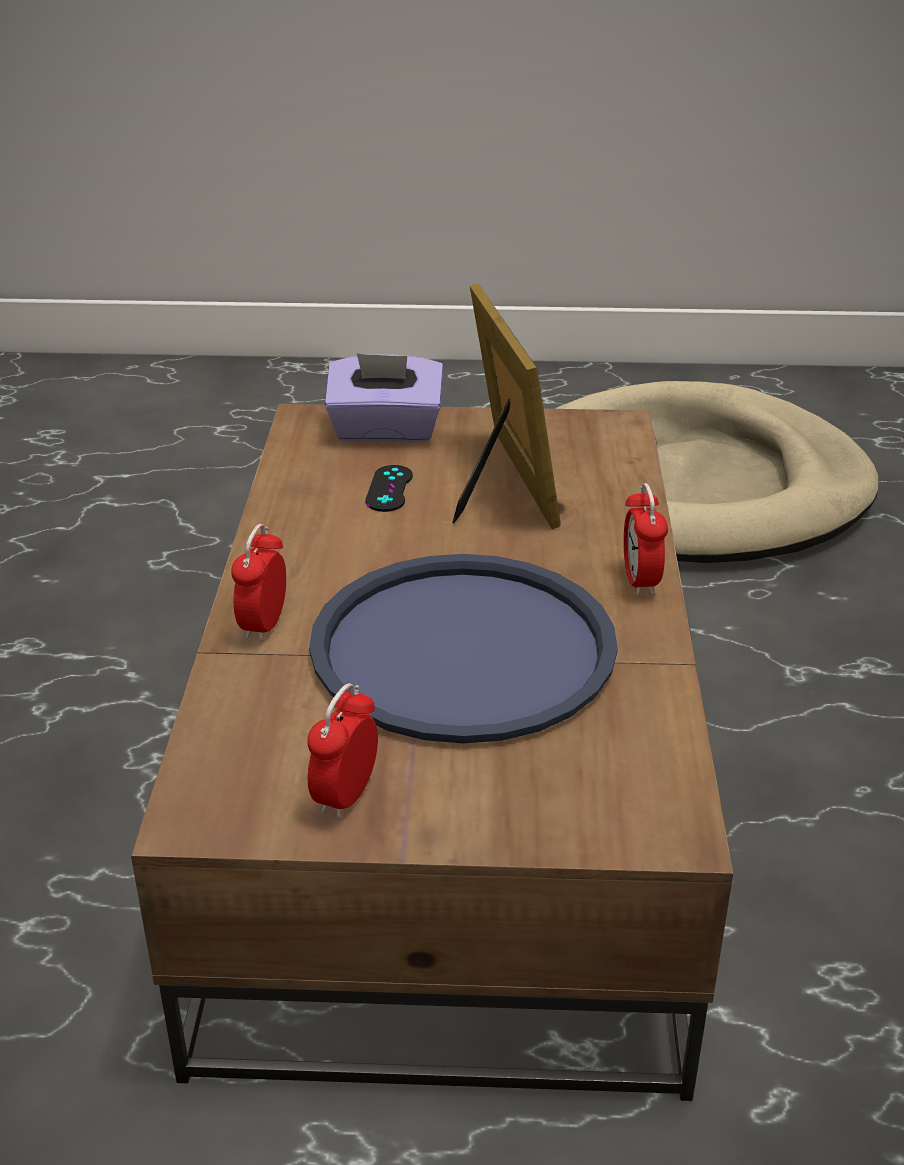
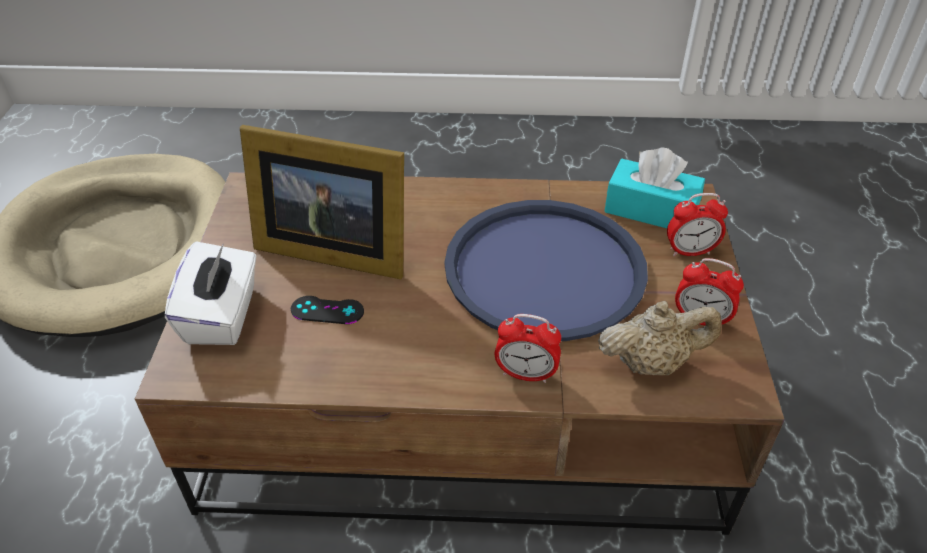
camera: 90 degrees left, 10 degrees up
(263, 733) = (651, 363): none -> beige teapot
(385, 431) = (223, 316): purple tissue box -> white tissue box
(501, 484) = (330, 248): picture frame -> picture frame turned 150 degrees counterclockwise
(626, 773) = (651, 210): none -> turquoise tissue box
(640, 581) = (464, 192): alarm clock -> alarm clock (690, 251)

